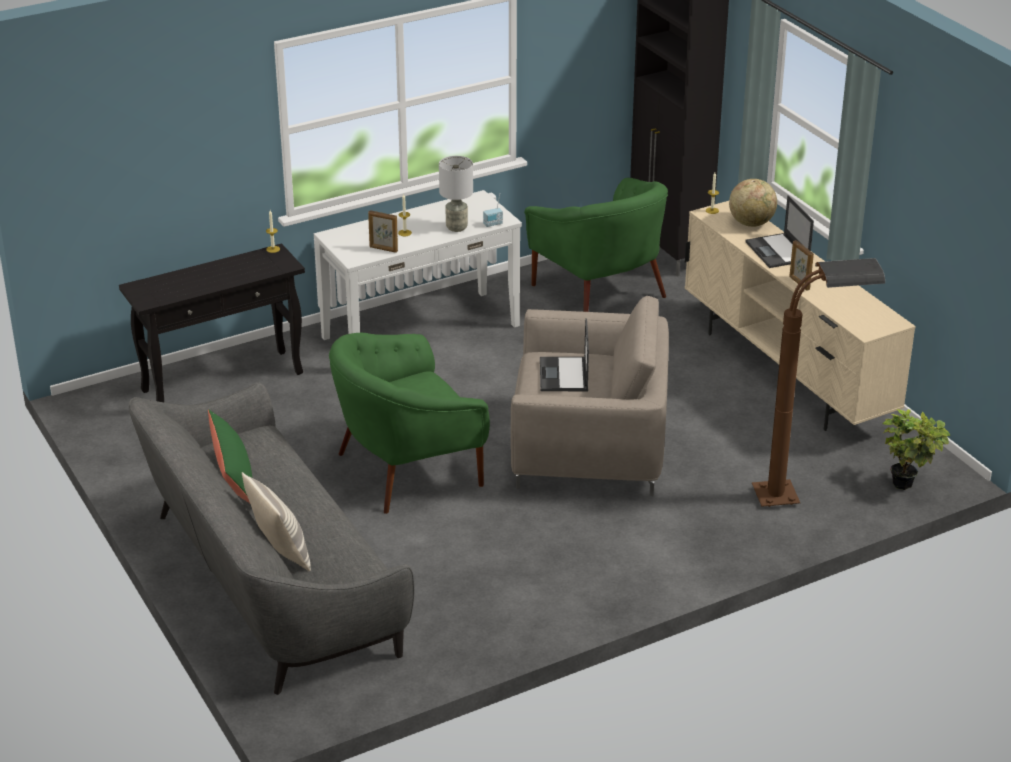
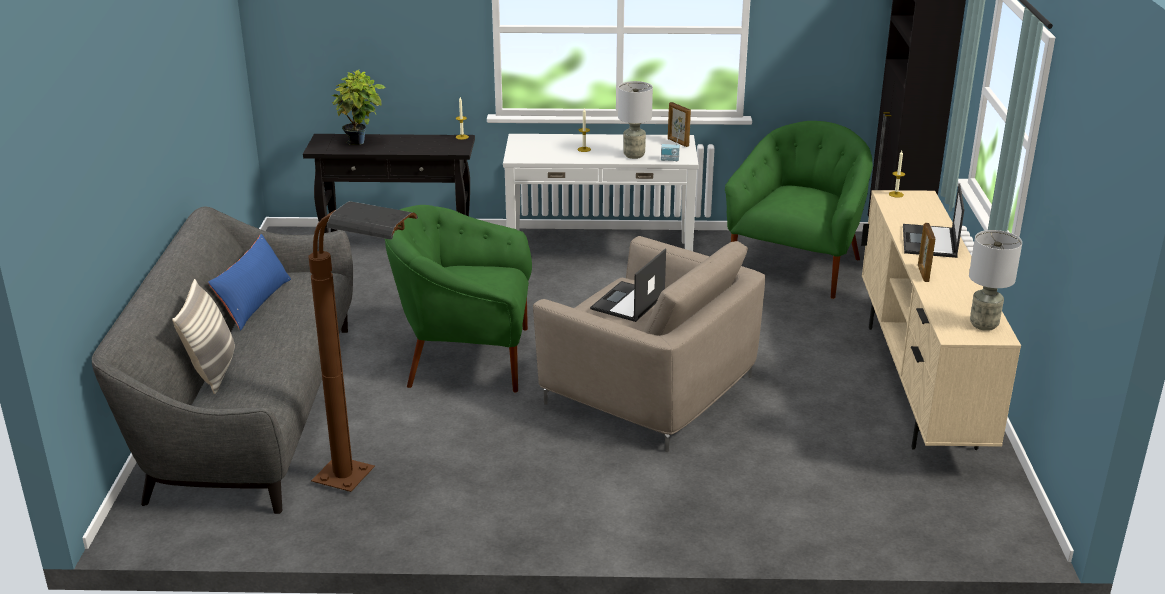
camera: 30 degrees right, 5 degrees down
(234, 478) = (254, 302): green pillow -> blue pillow
(383, 249) = (550, 156): picture frame -> picture frame (678, 142)
(600, 291) = (797, 266): green armchair -> green armchair turned 150 degrees counterclockwise
(751, 223) = (926, 213): globe -> none
(803, 493) = (829, 502): brown floor lamp -> brown floor lamp (373, 485)
(877, 316) = (983, 324): none -> grey table lamp
(908, 484) = (961, 533): potted plant -> potted plant (360, 143)

